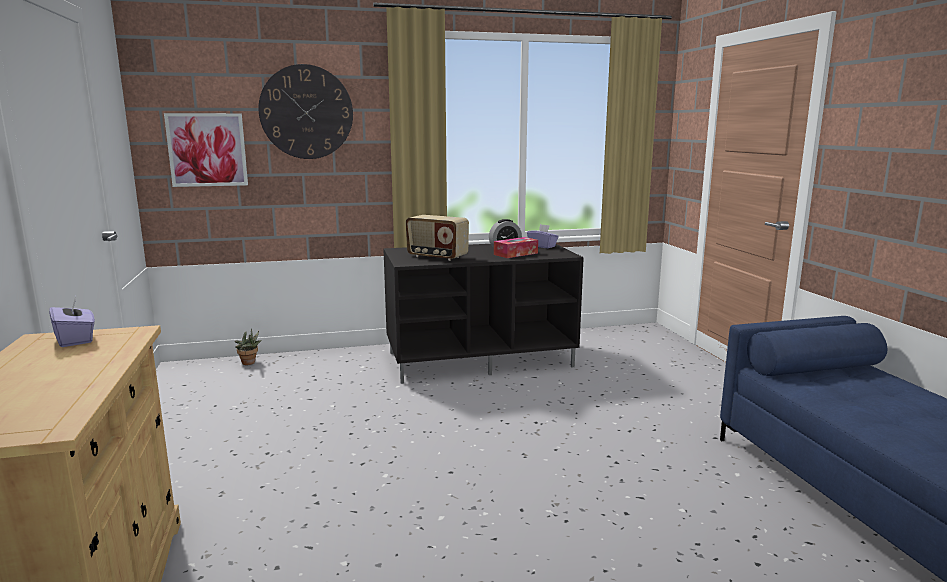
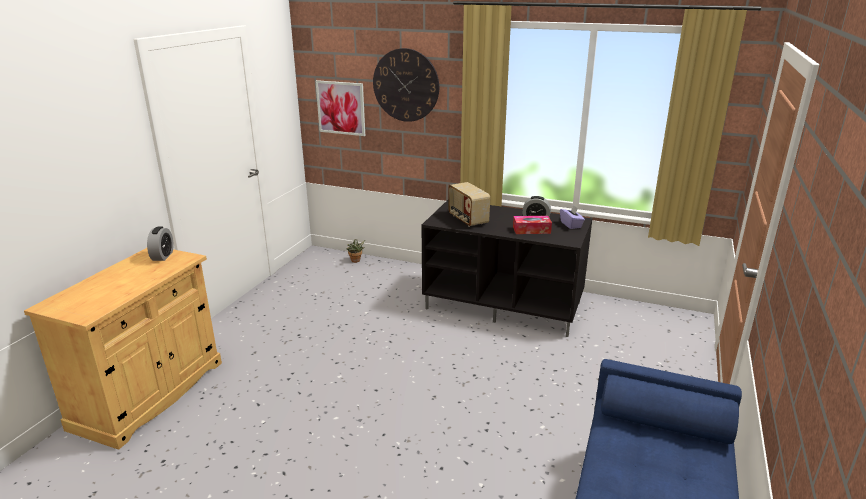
camera: 35 degrees right, 10 degrees up
(76, 339) = (163, 256): purple tissue box -> alarm clock

